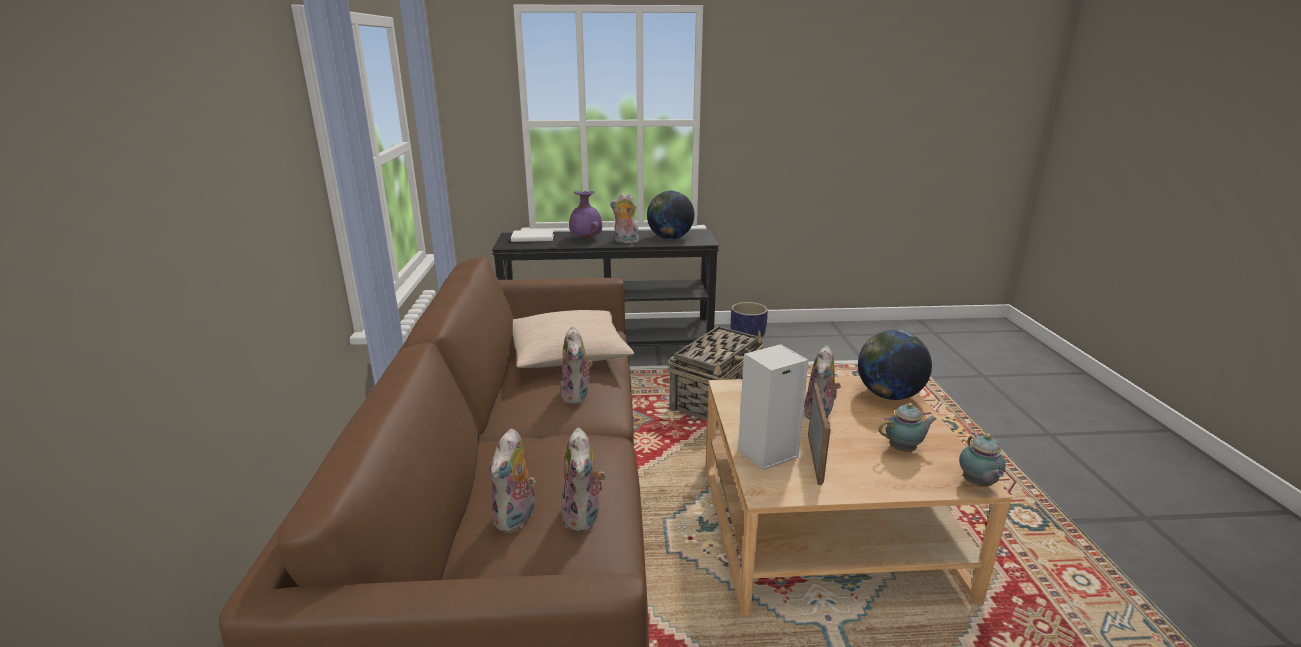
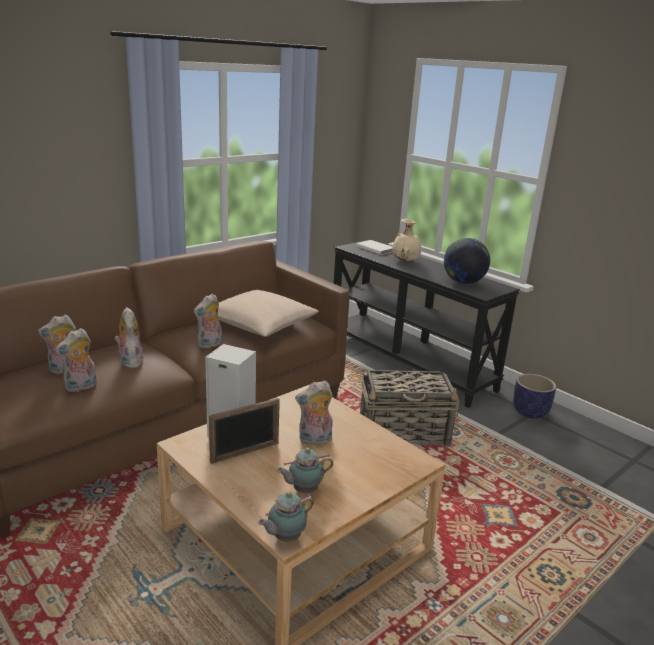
camera: 50 degrees right, 0 degrees up
(586, 238) = (406, 261): purple vase -> beige vase
(625, 241) = (425, 272): plush toy -> plush toy (130, 361)
(888, 395) = (391, 465): globe -> none
(904, 449) = (303, 490): teapot -> teapot turned 120 degrees clockwise

